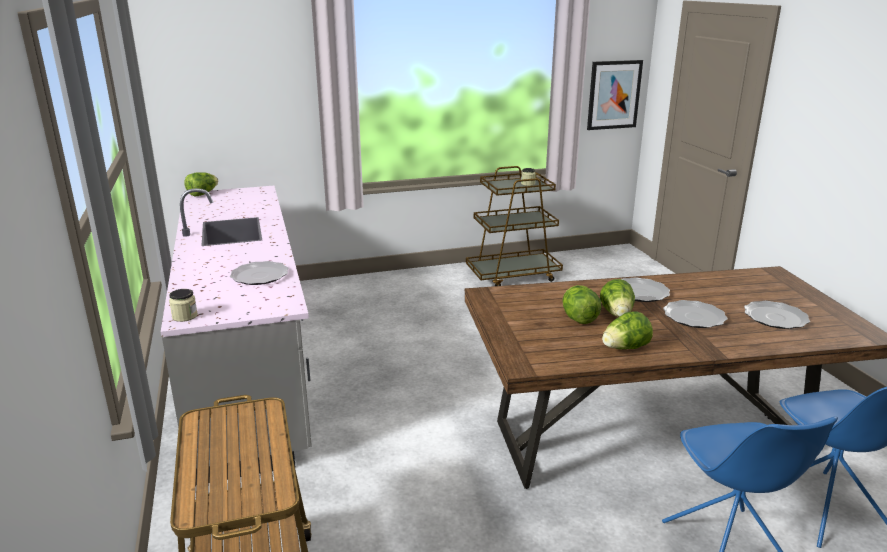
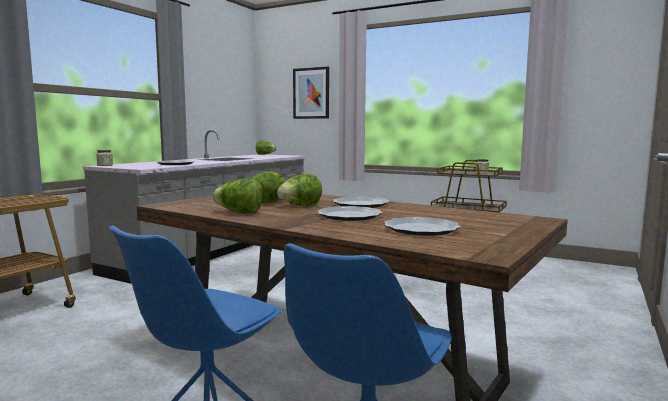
camera: 45 degrees right, 15 degrees down
(614, 95) = (607, 104): picture -> picture (311, 93)

